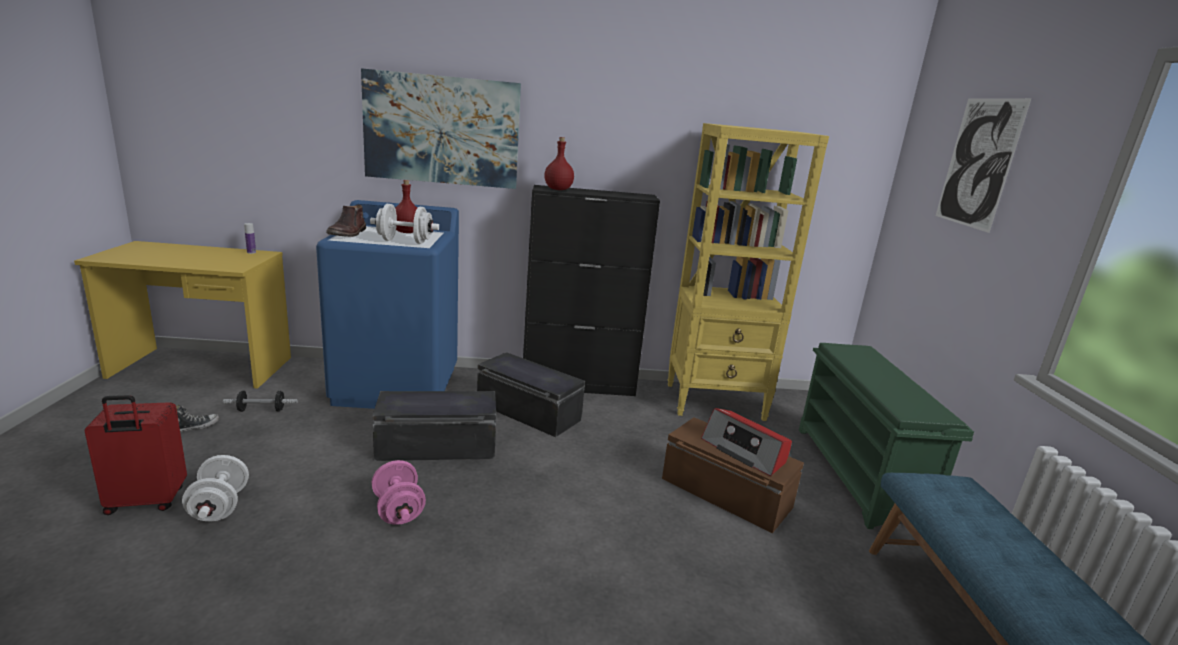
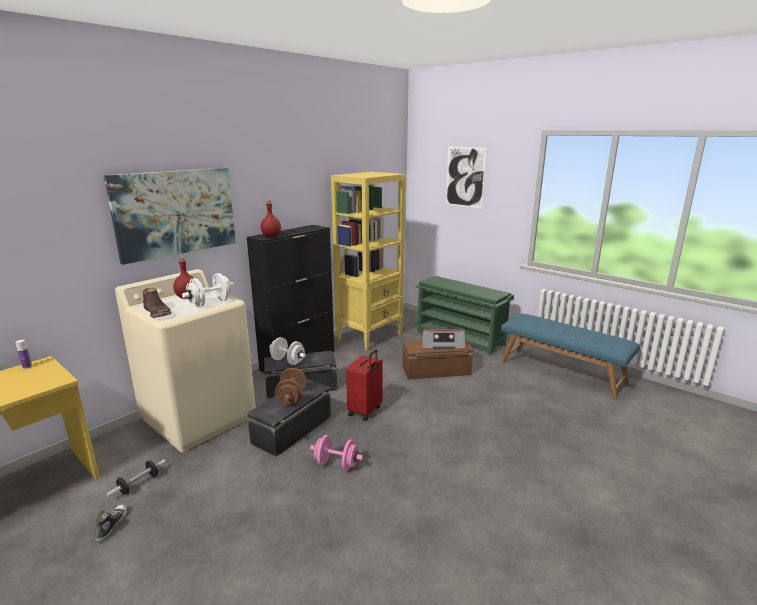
camera: 45 degrees left, 0 degrees up
(146, 502) = (191, 570): red suitcase -> red suitcase (365, 411)
(219, 506) = (243, 534): white dumbbell -> white dumbbell (287, 361)
(397, 385) = (199, 417): blue washing machine -> beige washing machine
(441, 402) = (291, 398): none -> brown dumbbell

